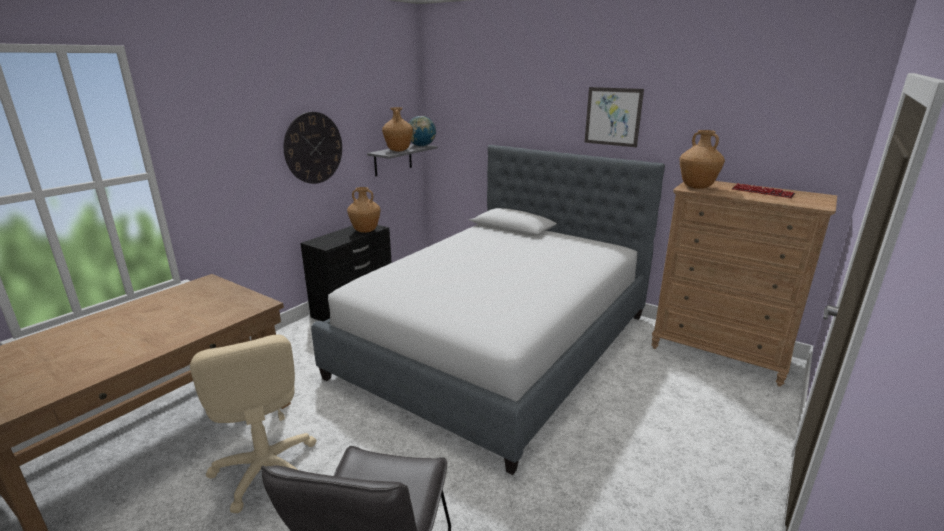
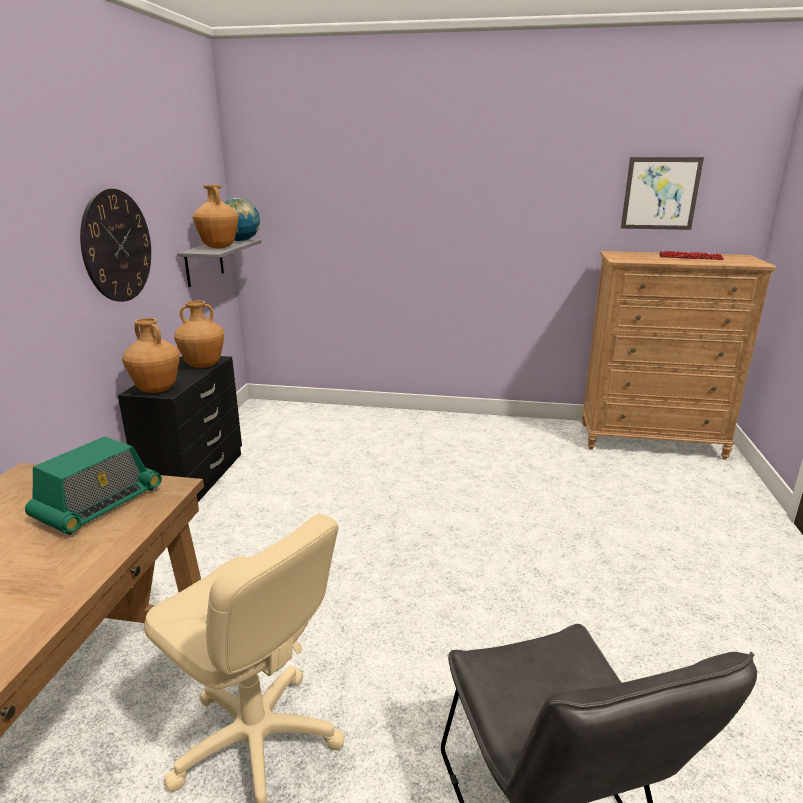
camera: 25 degrees left, 0 degrees up
(220, 305) = (99, 504): none -> radio
(498, 345) = (429, 484): bed -> none
(613, 116) = (505, 186): picture -> picture (660, 193)
(697, 187) = (627, 258): brown vase -> brown vase (157, 390)

